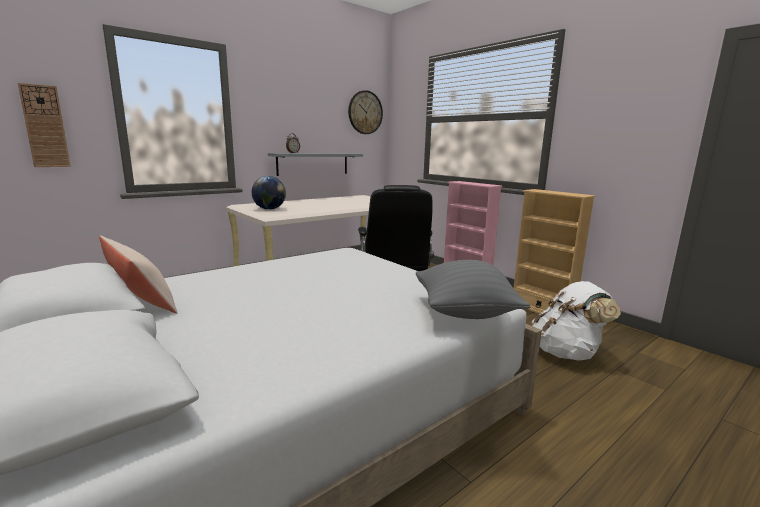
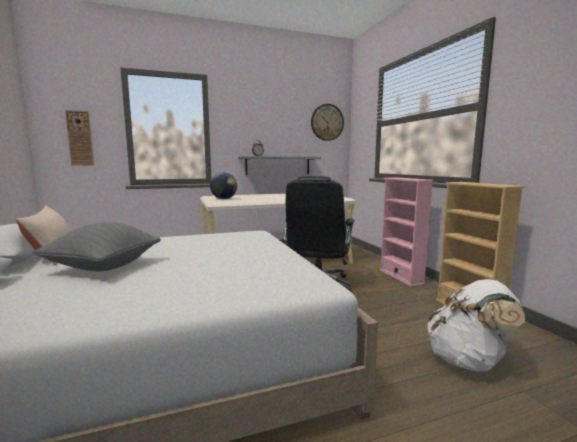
camera: 20 degrees right, 5 degrees down
(464, 312) = (279, 290): grey pillow -> grey pillow (104, 267)

